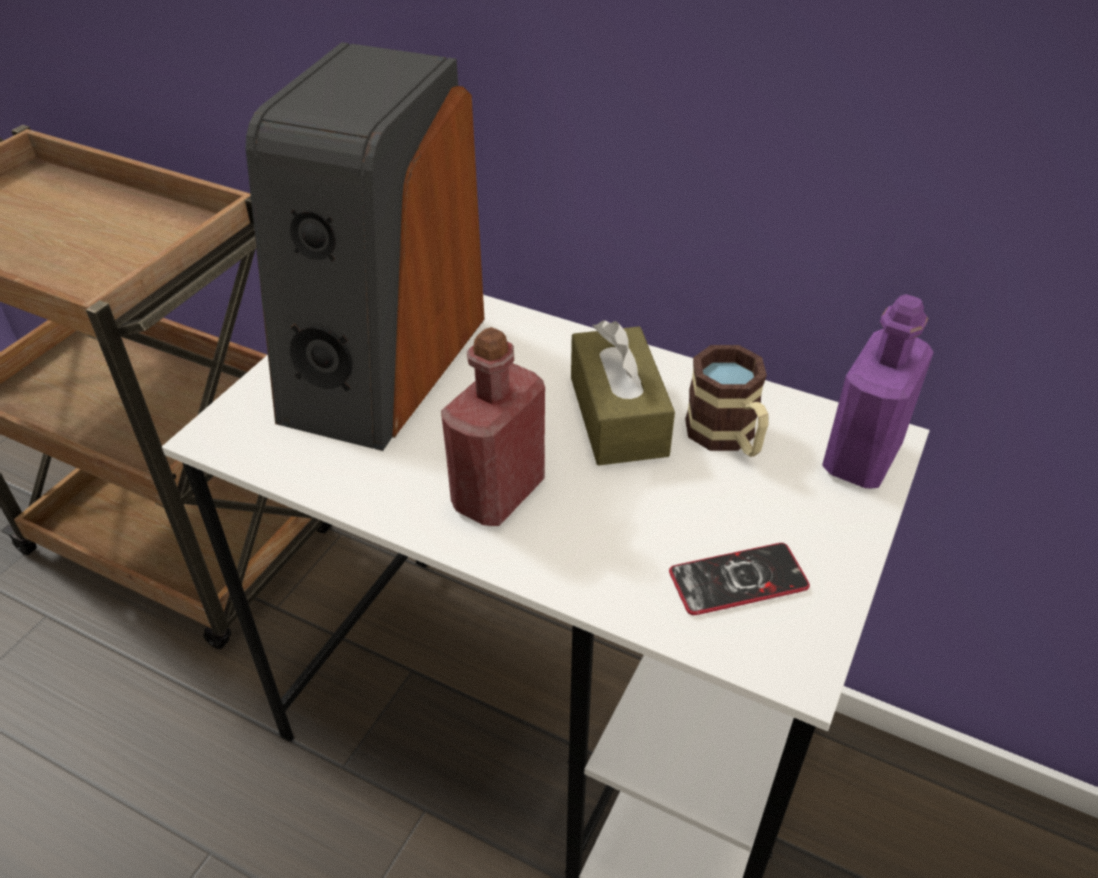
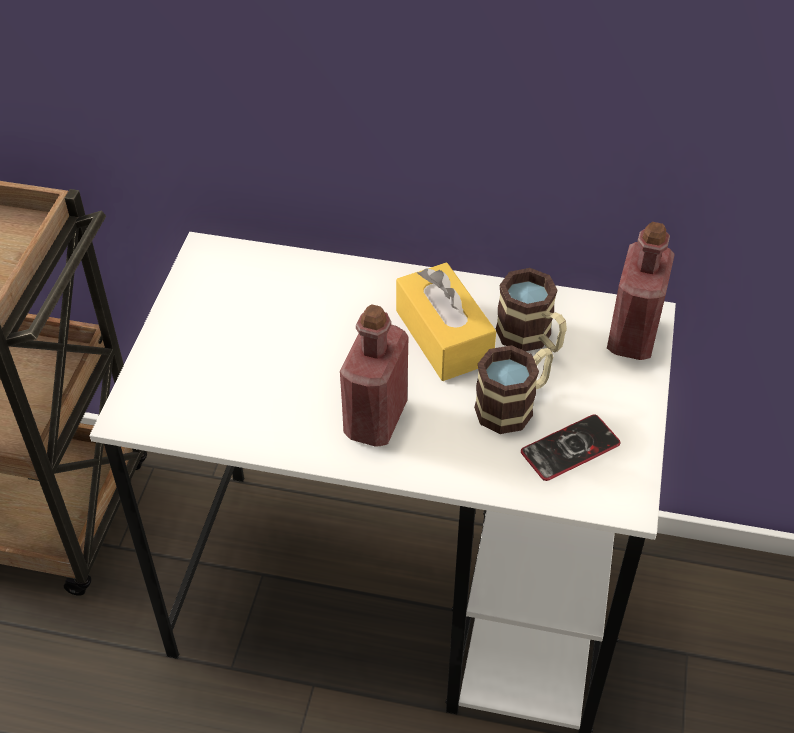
camera: 15 degrees left, 5 degrees up
(382, 365) = (239, 328): speaker -> none
(618, 416) = (443, 337): brown tissue box -> yellow tissue box
(679, 511) = (514, 405): none -> mug
(861, 458) = (632, 336): purple bottle -> red bottle

